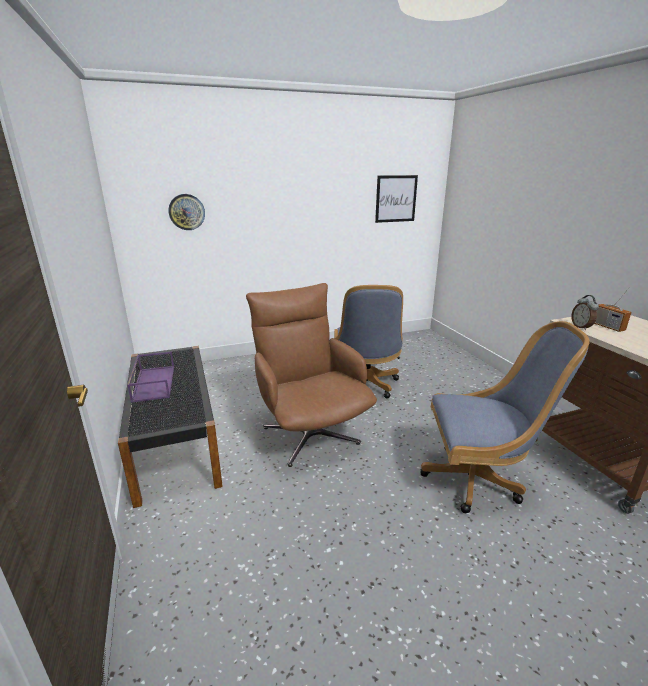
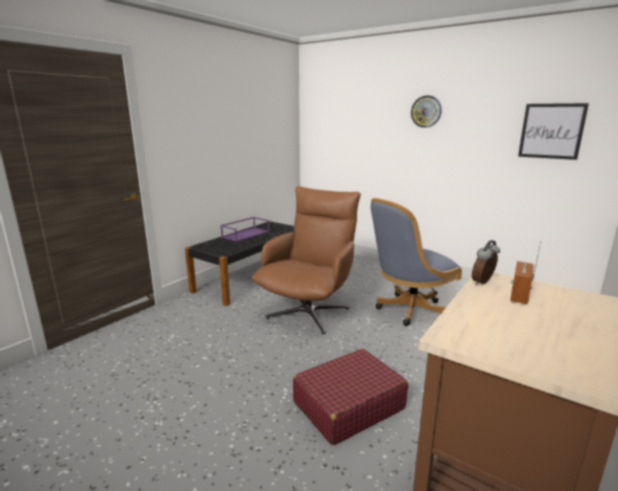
camera: 55 degrees right, 5 degrees down
(186, 212) = (343, 132): wall clock -> wall clock (426, 111)
(479, 479) = (348, 405): blue office chair -> red suitcase

